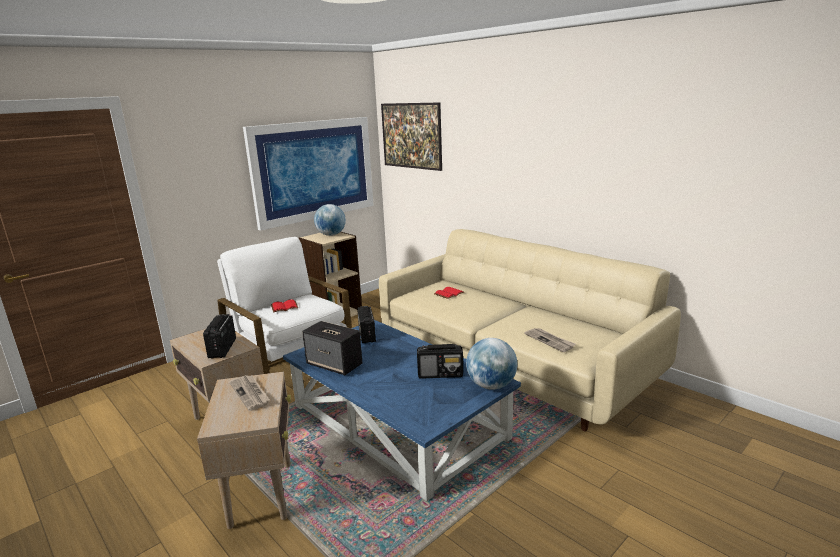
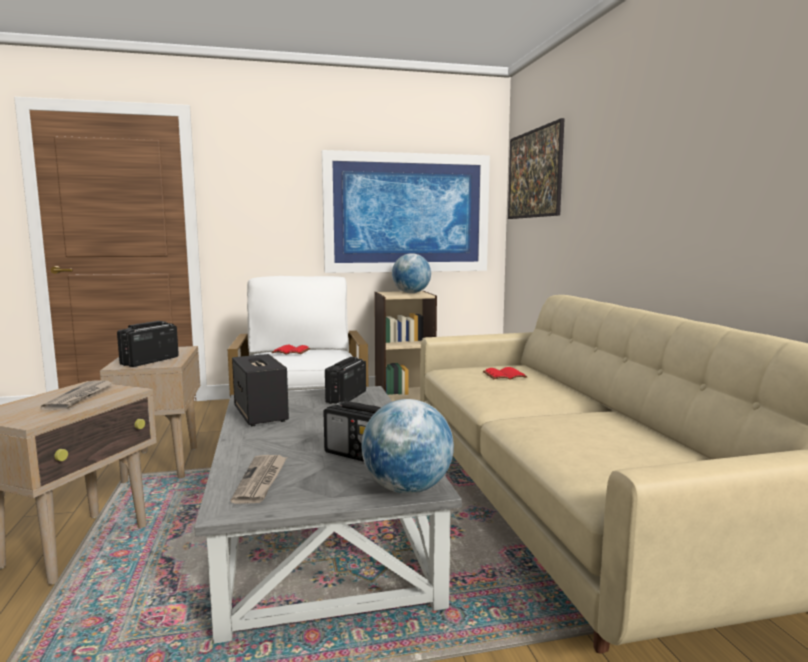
camera: 30 degrees right, 10 degrees down
(399, 422) = (322, 525): blue coffee table -> grey coffee table
(550, 341) = (577, 453): newspaper -> newspaper (261, 481)

